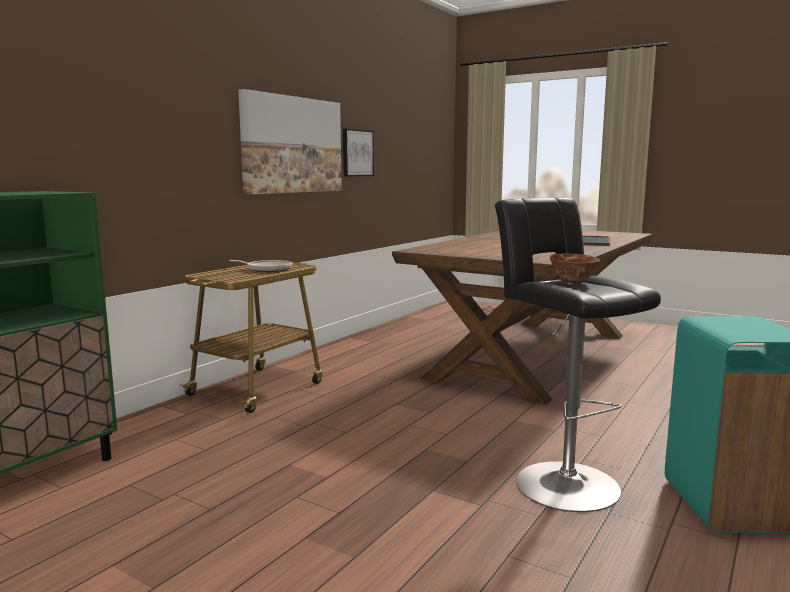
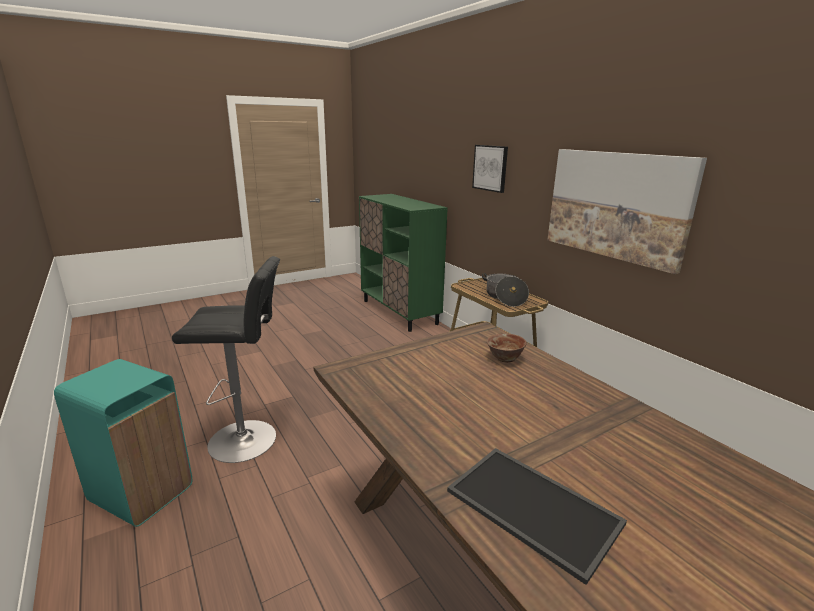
camera: 115 degrees right, 10 degrees up
(267, 269) = (504, 297): frying pan -> cooking pot
(357, 153) = (746, 233): picture -> picture (490, 168)
(573, 281) = (233, 319): bowl -> bowl (505, 359)

